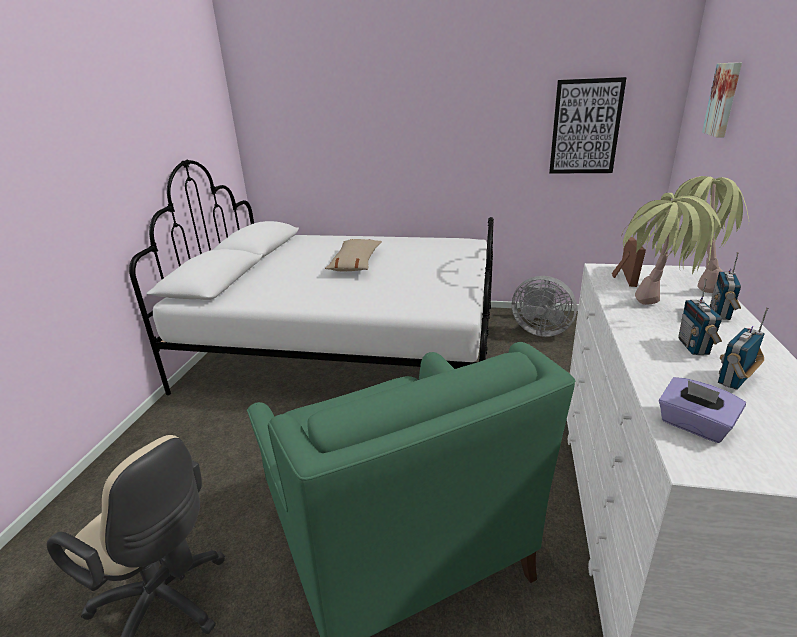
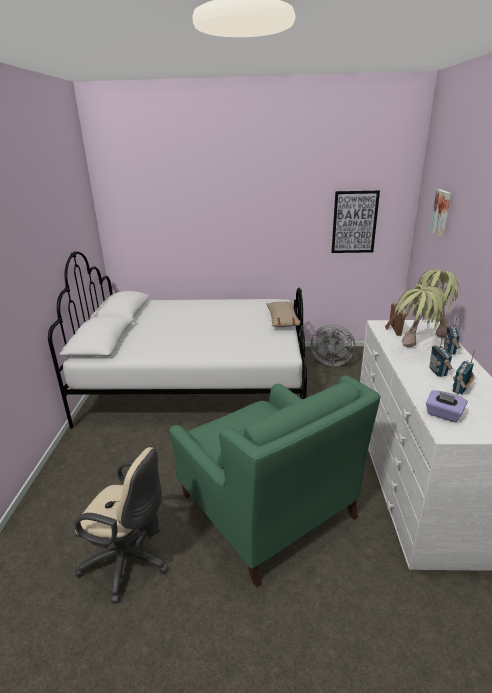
camera: 10 degrees left, 0 degrees up
(355, 263) = (203, 322): beige pillow -> beige pillow (283, 320)

